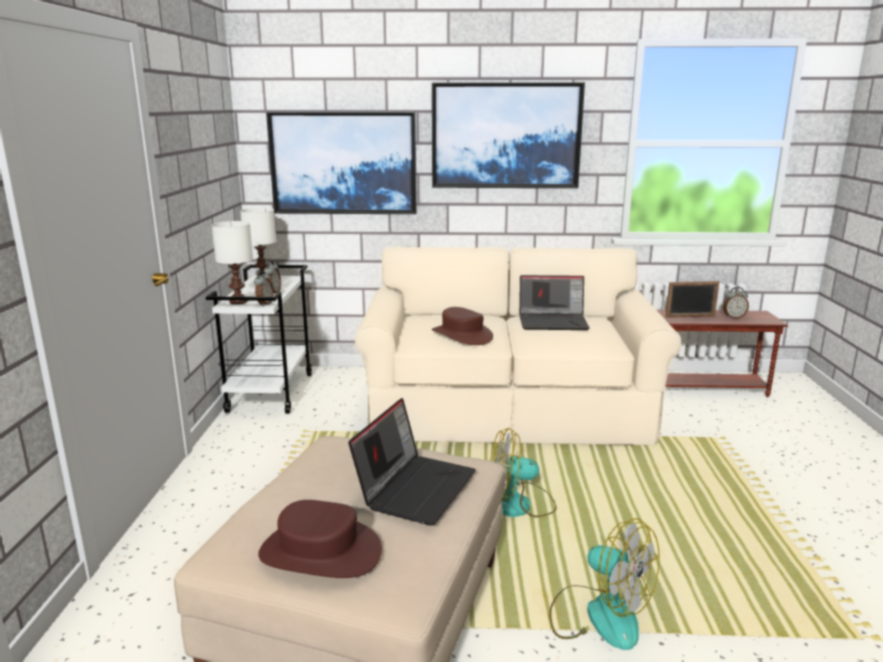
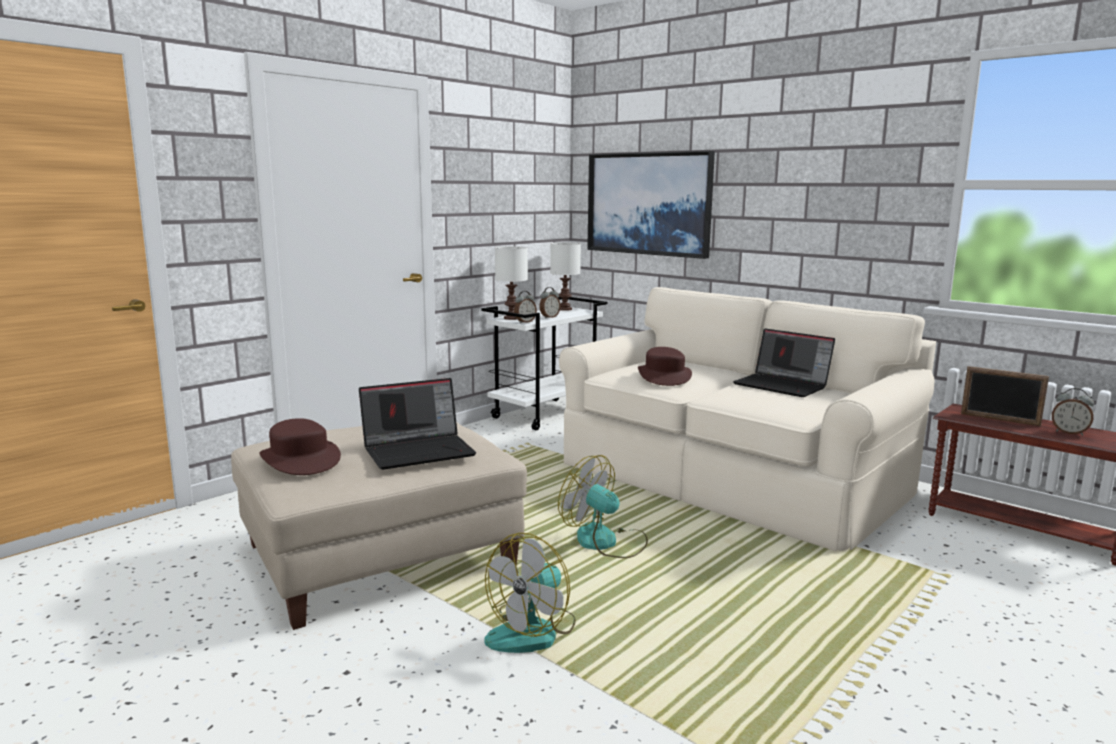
camera: 40 degrees right, 5 degrees down
(506, 136) = (804, 175): picture -> none
(599, 615) = (533, 631): fan -> fan turned 45 degrees clockwise

